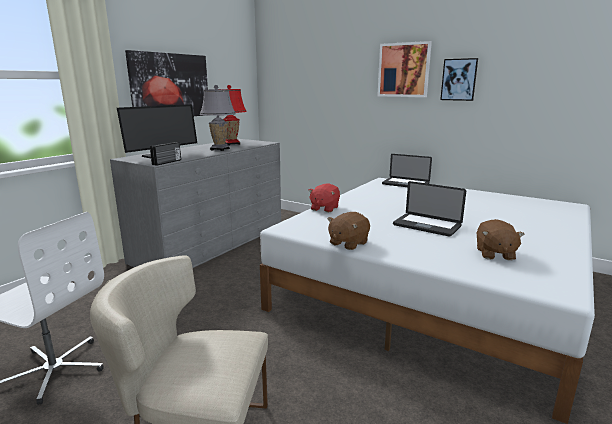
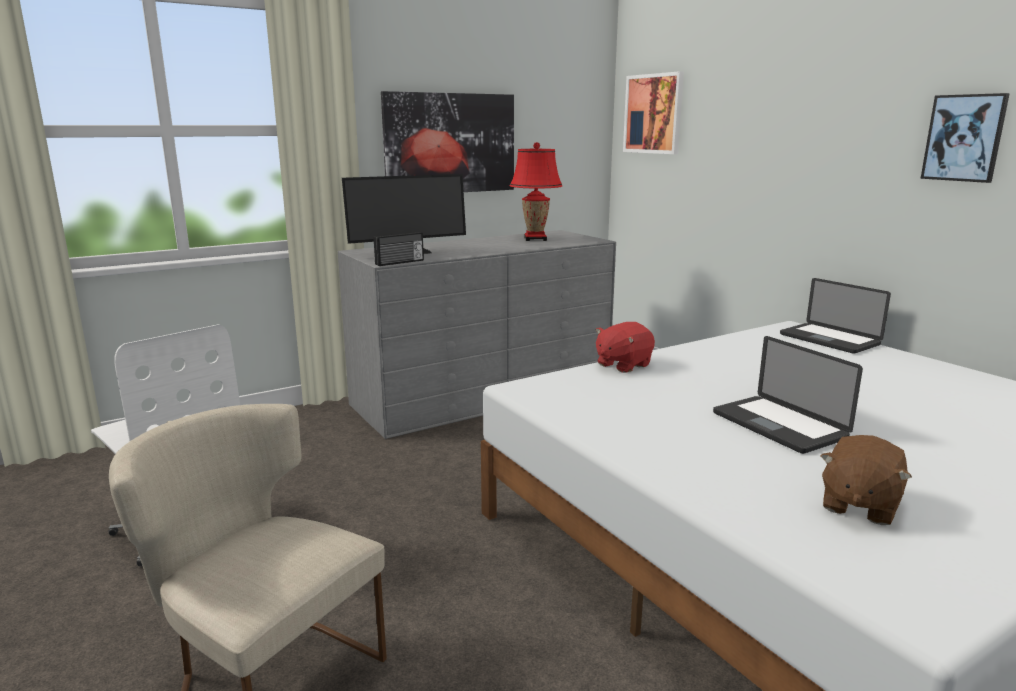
camera: 25 degrees right, 0 degrees up
(219, 149) = (503, 247): grey table lamp -> none
(348, 243) = (596, 431): brown plush toy -> none
(403, 70) = (855, 117): picture -> picture (653, 114)

